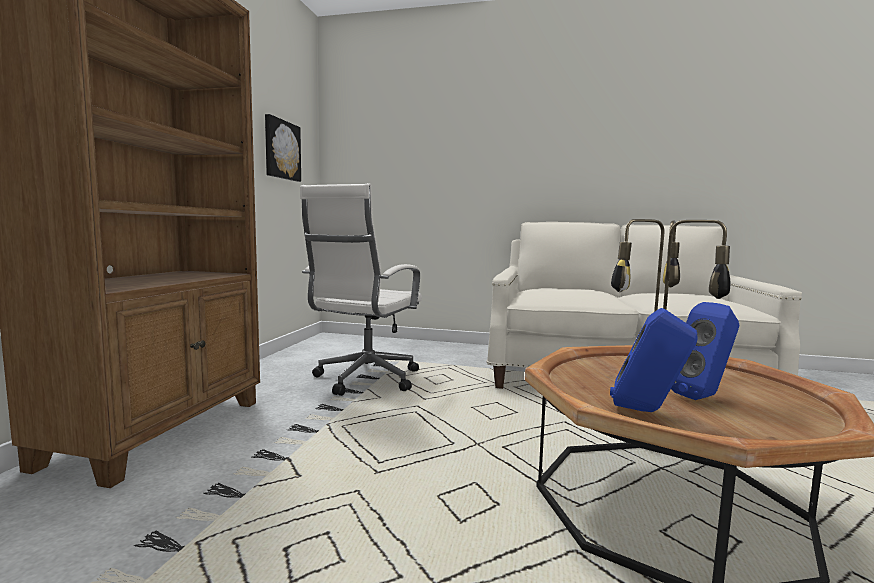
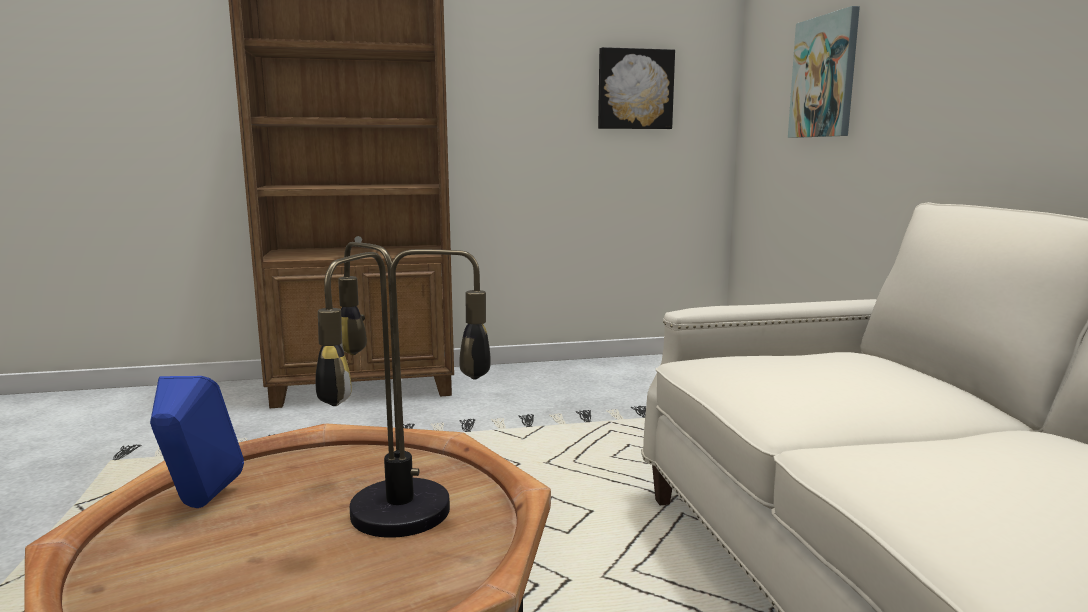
camera: 65 degrees right, 5 degrees up
(364, 380) = (574, 417): white office chair -> none
(411, 161) = (824, 77): none -> picture
(703, 397) = (272, 547): blue speaker -> none

